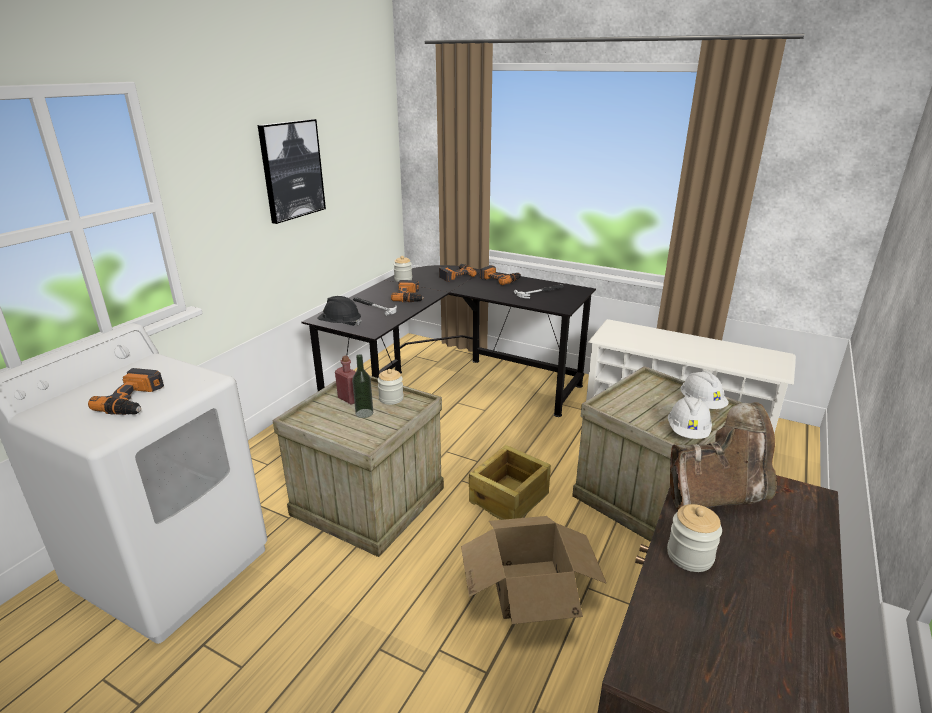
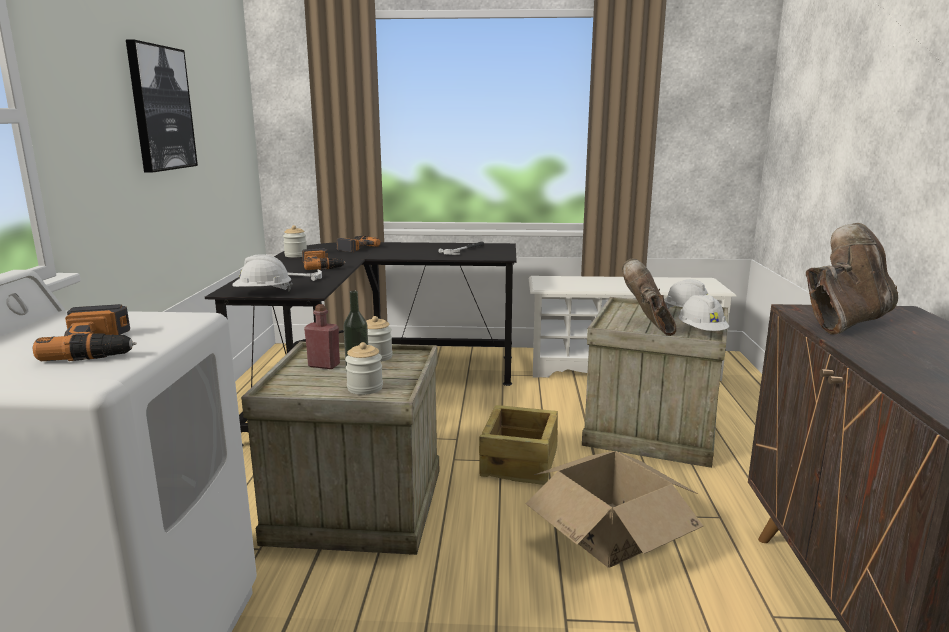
camera: 25 degrees left, 10 degrees down
(340, 324) = (263, 293): black hard hat -> white hard hat
(500, 279) = (409, 246): power drill -> none
(645, 411) = (649, 325): none -> brown boot
(690, 556) = (885, 355): jar -> jar (365, 388)

